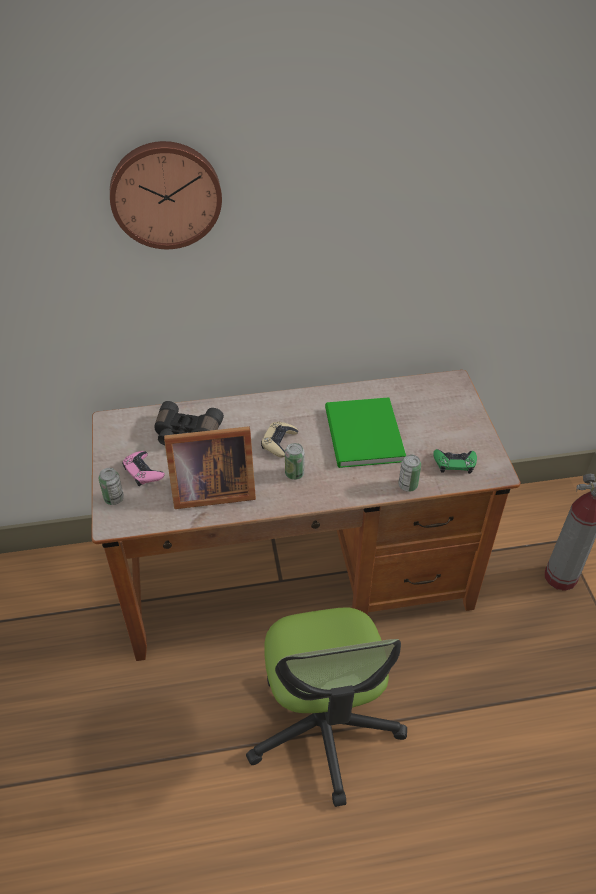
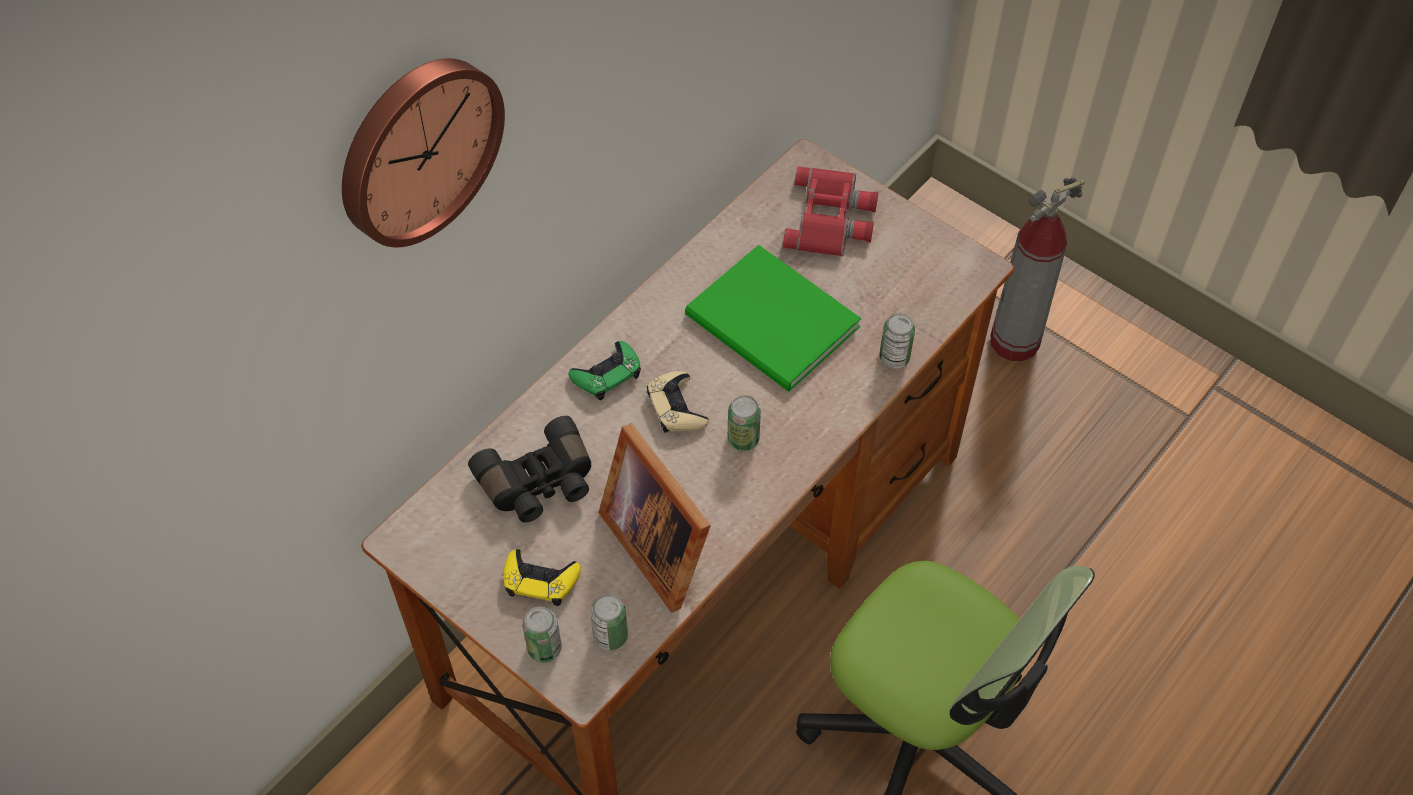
camera: 40 degrees left, 10 degrees up
(143, 471) = (540, 580): pink game controller -> yellow game controller
(145, 513) = (610, 636): none -> can
(210, 490) = (660, 541): picture frame -> picture frame turned 105 degrees clockwise
(442, 409) = (832, 219): none -> red binoculars
(454, 463) = (918, 288): green game controller -> green game controller (607, 374)

